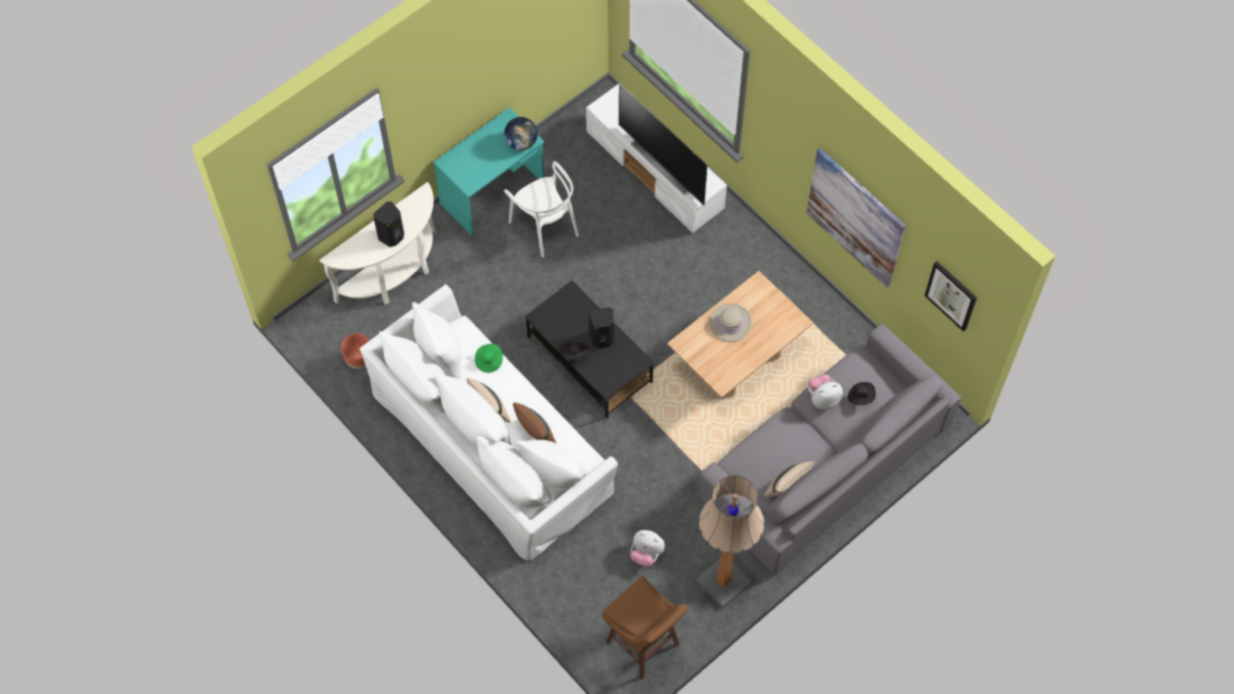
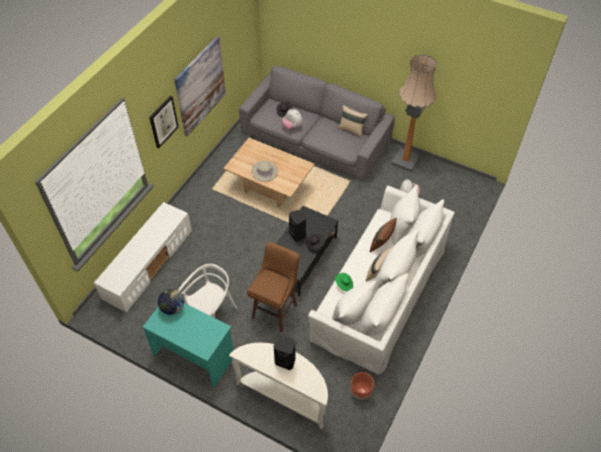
camera: 110 degrees left, 10 degrees down
(643, 645) = (458, 183): brown stool -> brown stool (275, 310)
(665, 163) = (155, 237): television -> none
(951, 295) = (241, 34): picture -> picture (163, 121)

